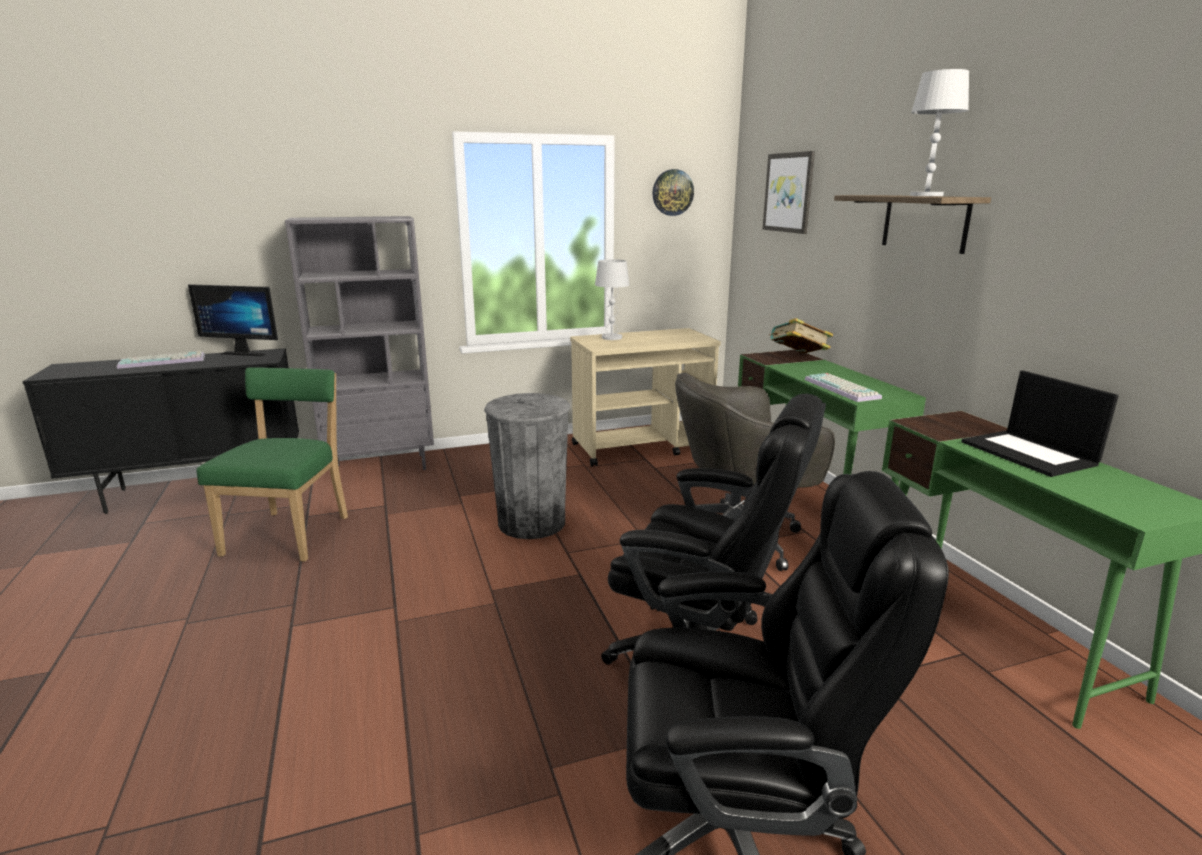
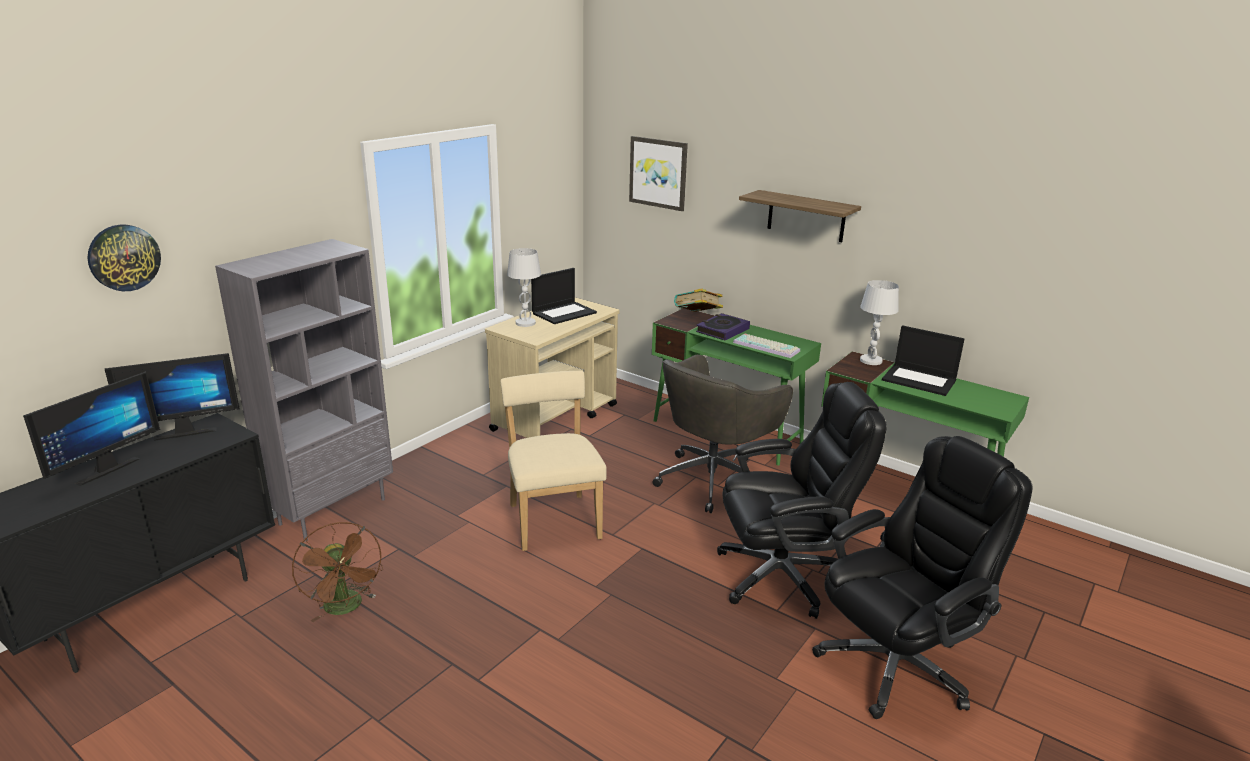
camera: 35 degrees left, 5 degrees up
(164, 361) = (103, 469): keyboard -> monitor
(291, 533) = (346, 608): green chair -> brown fan
(532, 522) = (553, 519): grey trash can -> beige chair
(660, 336) = (564, 313): none -> laptop
(672, 192) = (540, 170): wall clock -> wall clock (124, 257)
(809, 370) = (722, 330): none -> book
(926, 196) = (815, 202): white table lamp -> white table lamp (870, 360)

